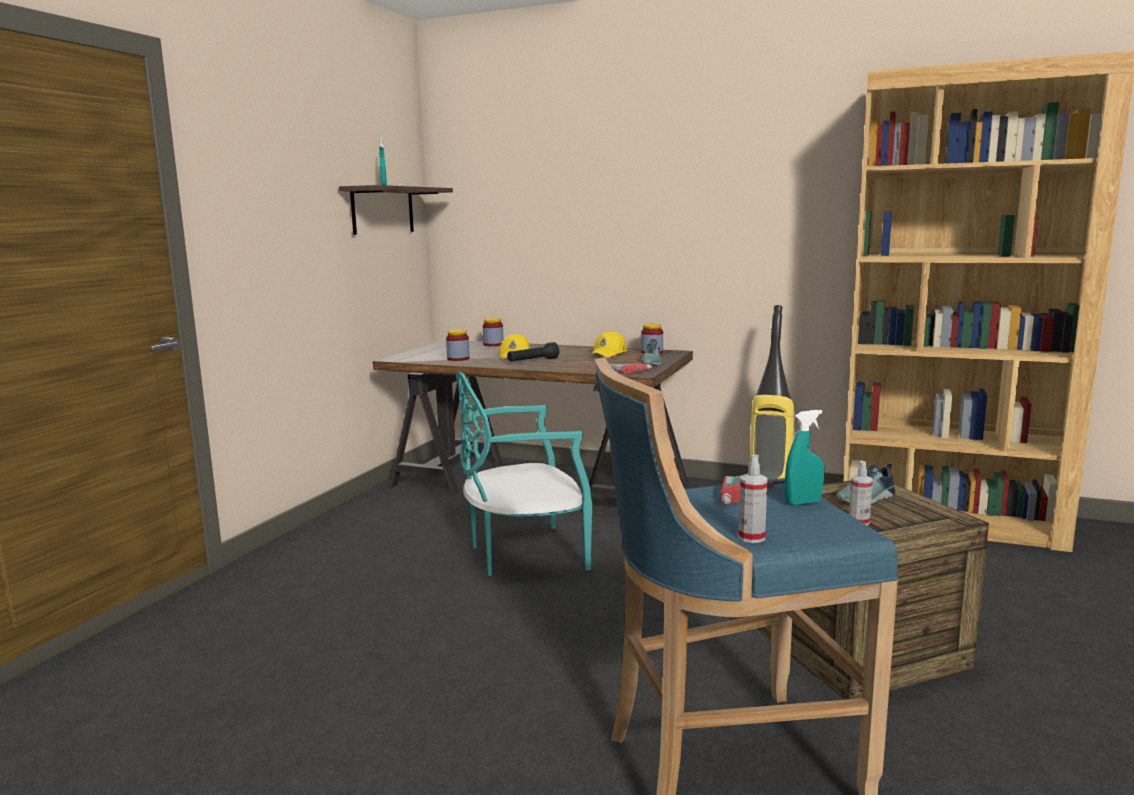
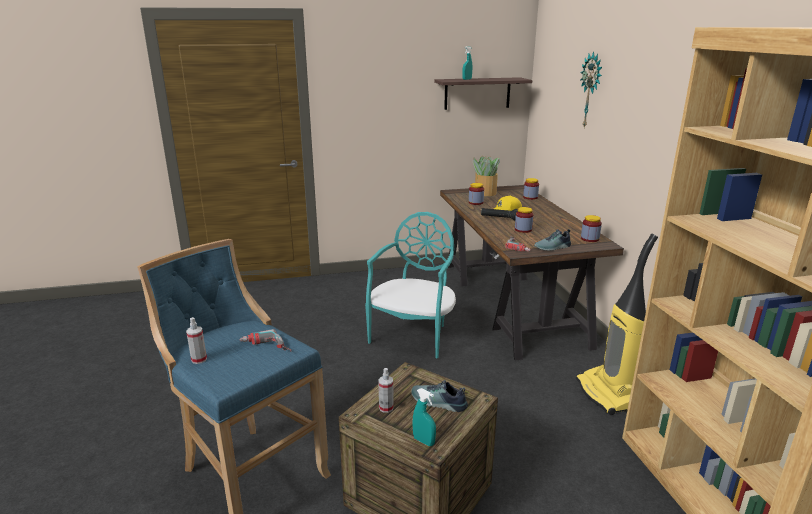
camera: 55 degrees right, 10 degrees up
(435, 352) = (485, 193): none -> potted plant
(524, 554) = (414, 335): turquoise chair -> turquoise chair turned 75 degrees clockwise
(579, 185) = (591, 91): none -> wall clock
(583, 361) = (523, 229): none -> jar
(609, 354) = (561, 229): yellow cap -> none
(803, 503) = (265, 363): turquoise spray bottle -> turquoise spray bottle (424, 441)

